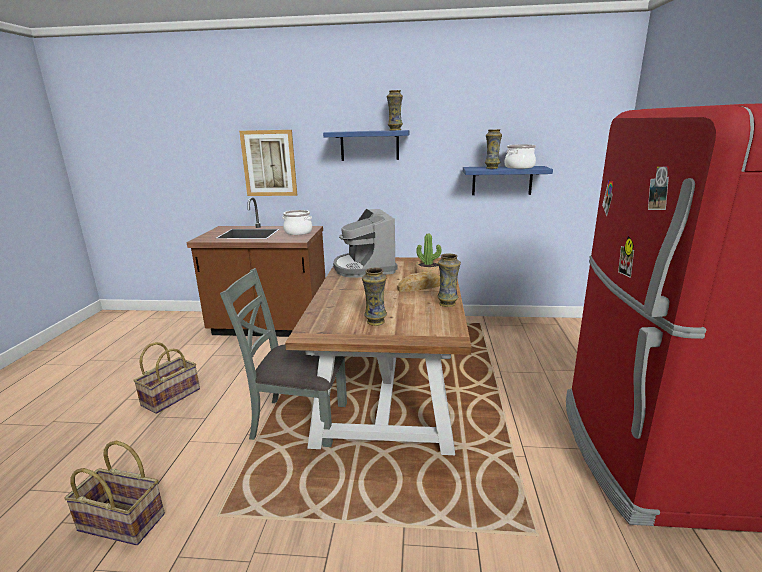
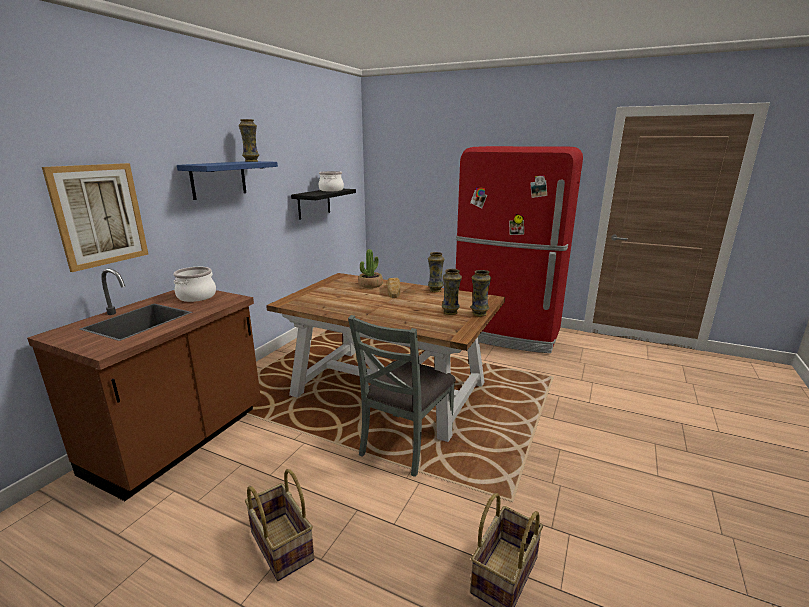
camera: 70 degrees left, 0 degrees up
(364, 268) = (320, 300): coffee machine -> none
(491, 168) = (320, 192): vase -> vase (479, 314)
(502, 180) = (314, 203): blue shelf -> black shelf

